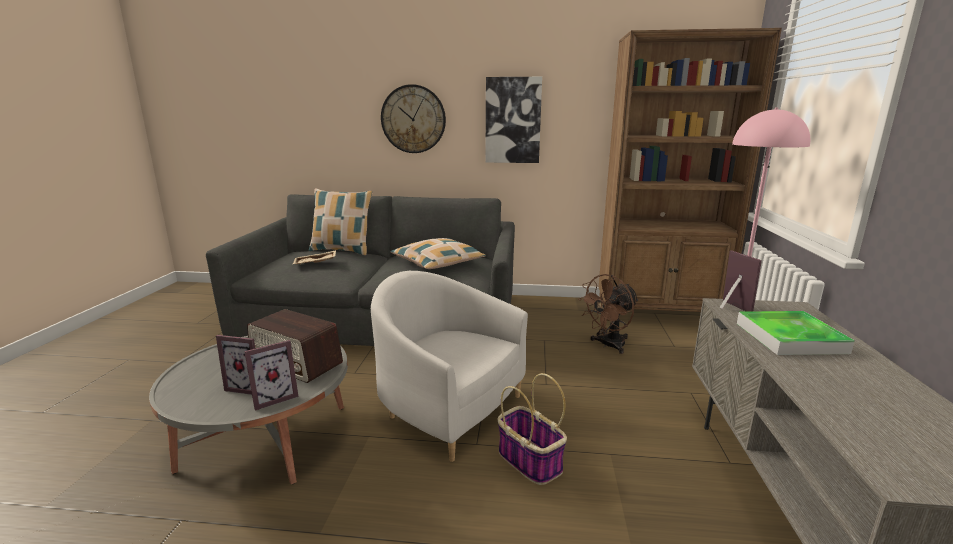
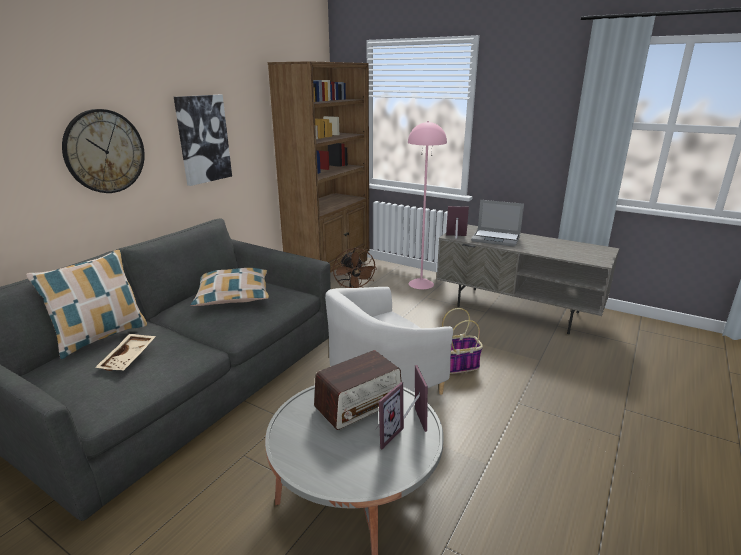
camera: 65 degrees left, 5 degrees up
(790, 337) = (496, 239): tray -> laptop

